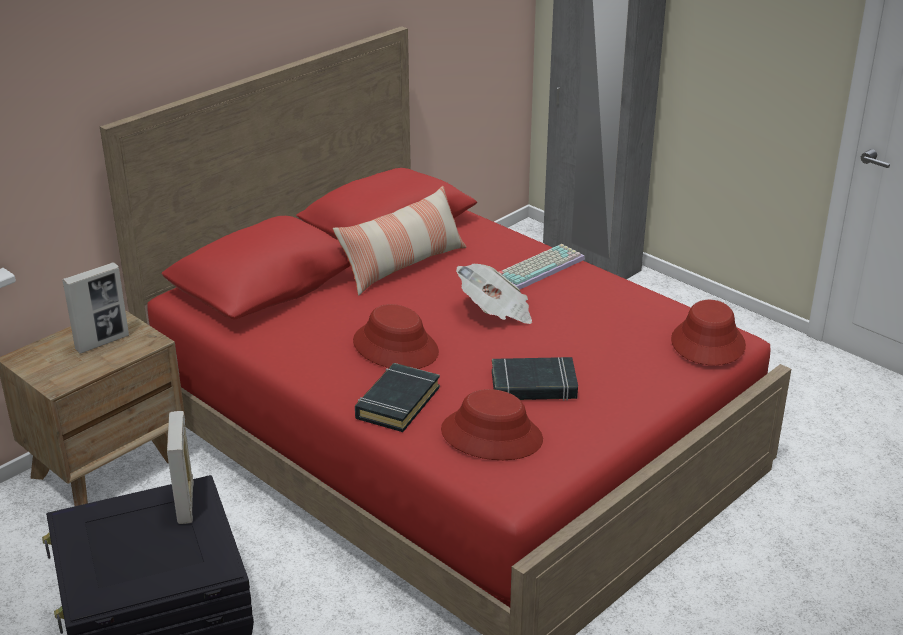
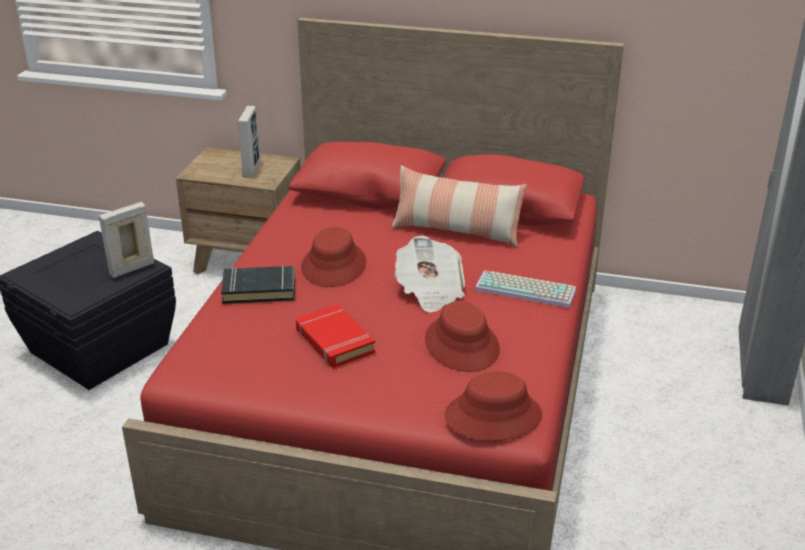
camera: 60 degrees right, 0 degrees up
(102, 342) = (251, 169): picture frame -> picture frame turned 105 degrees counterclockwise
(492, 435) = (247, 343): red hat -> red hat (462, 344)
(533, 385) = (334, 341): black book -> red book

